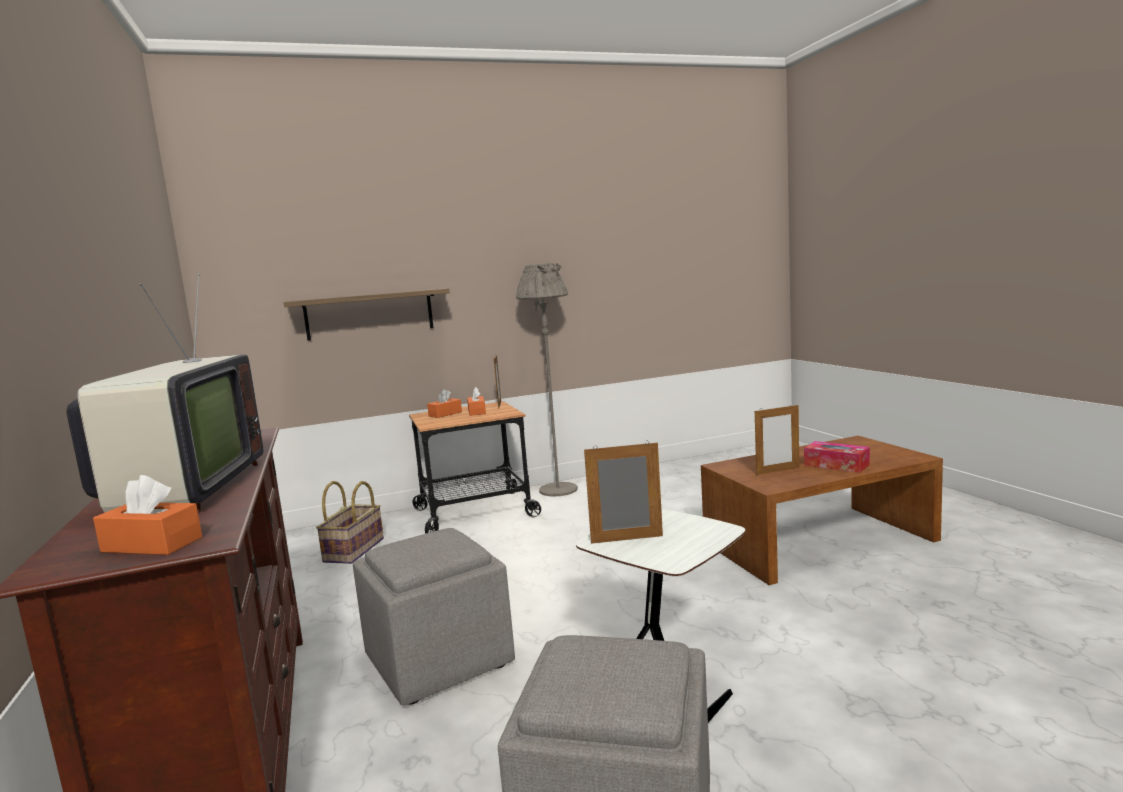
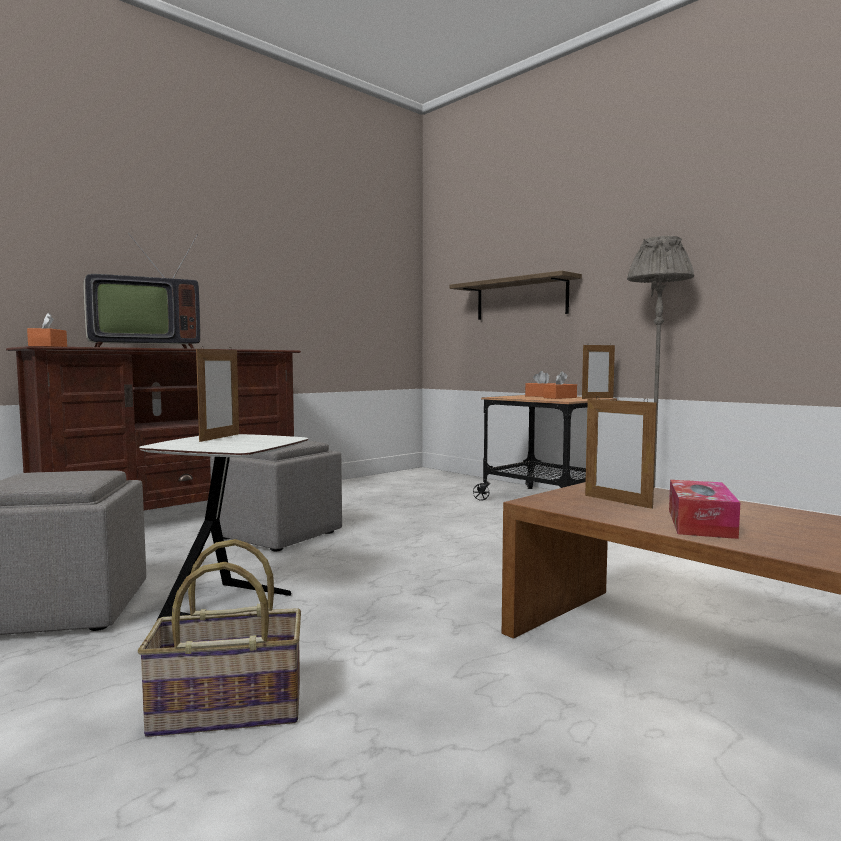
camera: 65 degrees right, 5 degrees down
(355, 550) = (433, 489): basket -> basket (226, 710)
(627, 539) = (220, 437): picture frame -> picture frame turned 45 degrees clockwise

